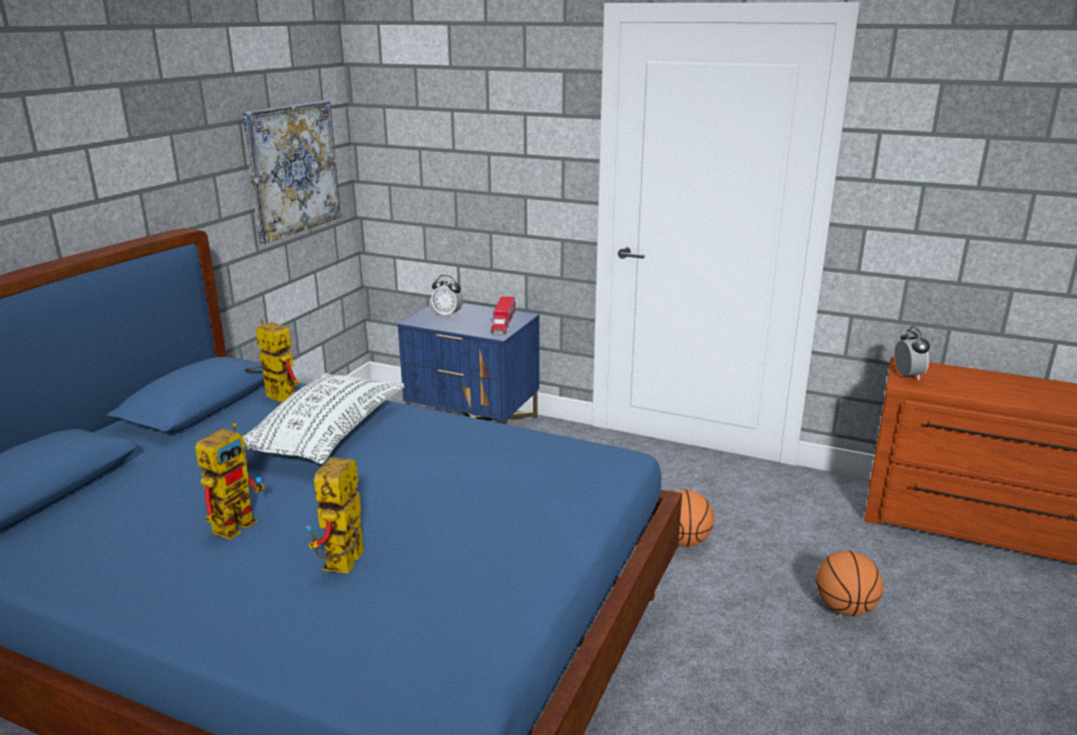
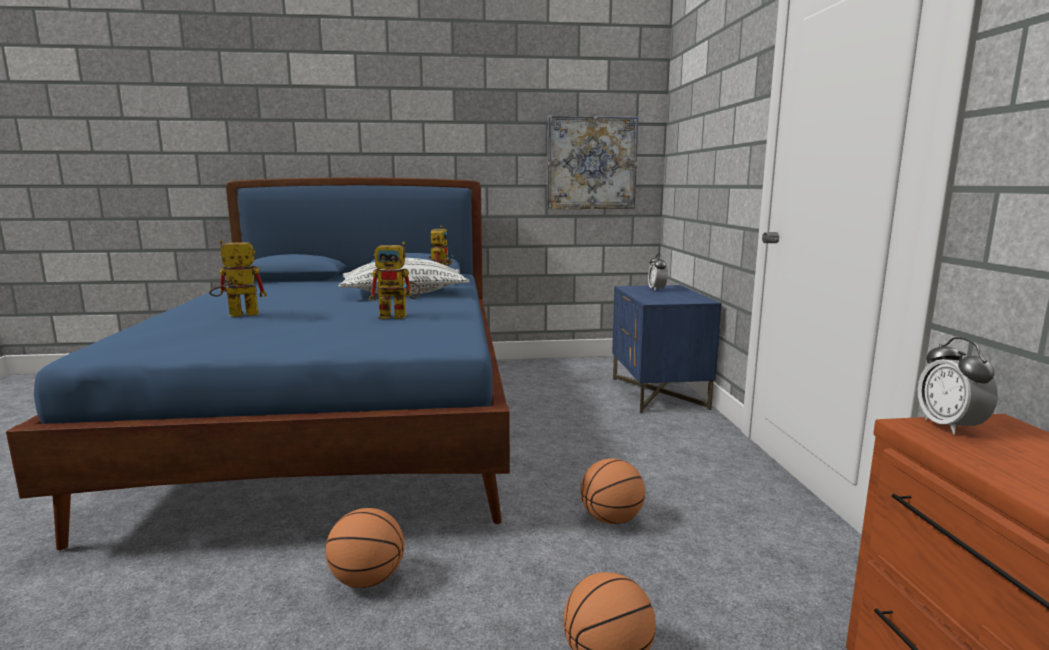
camera: 60 degrees right, 10 degrees down
(238, 521) = (283, 298): toy robot -> toy robot (399, 316)
(503, 324) = (675, 300): toy truck -> none
(695, 699) = (367, 580): none -> basketball
(907, 376) = (949, 427): alarm clock -> alarm clock turned 120 degrees clockwise

